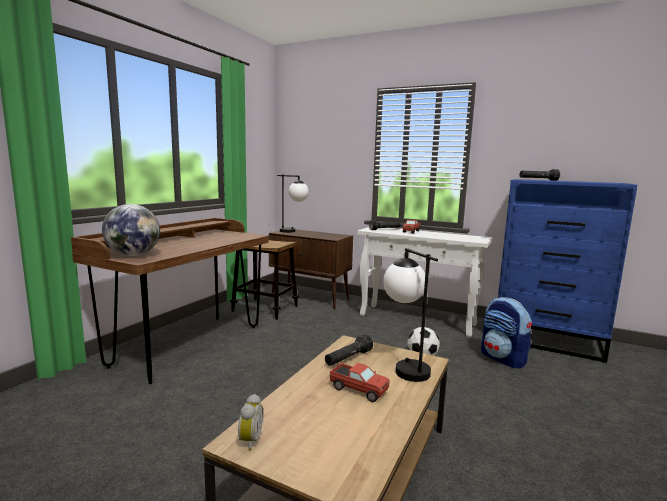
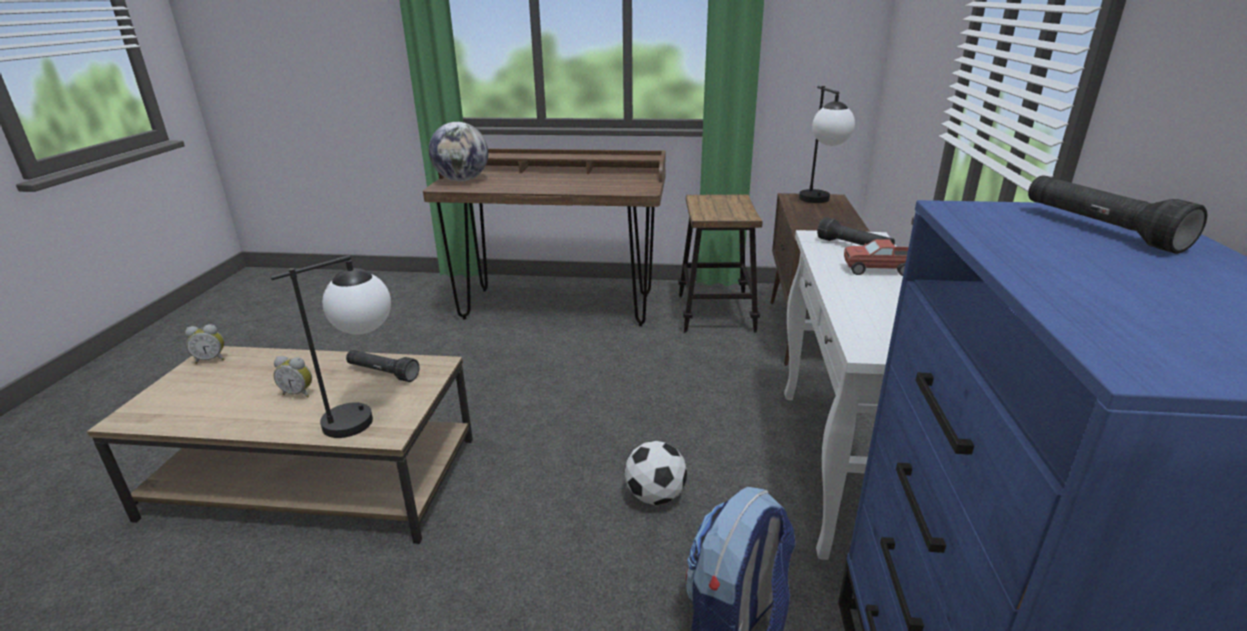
camera: 70 degrees right, 15 degrees up
(358, 390) = (299, 393): toy truck -> alarm clock

